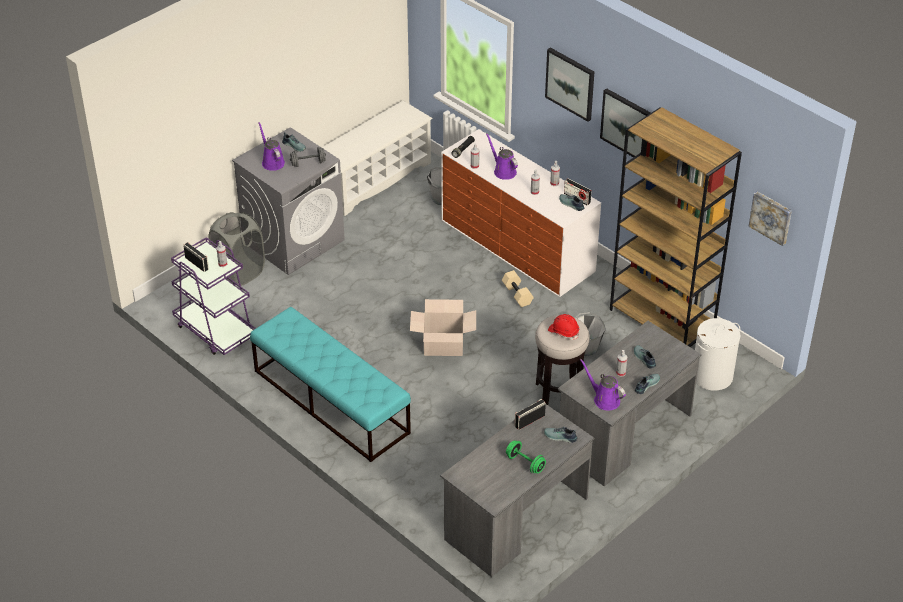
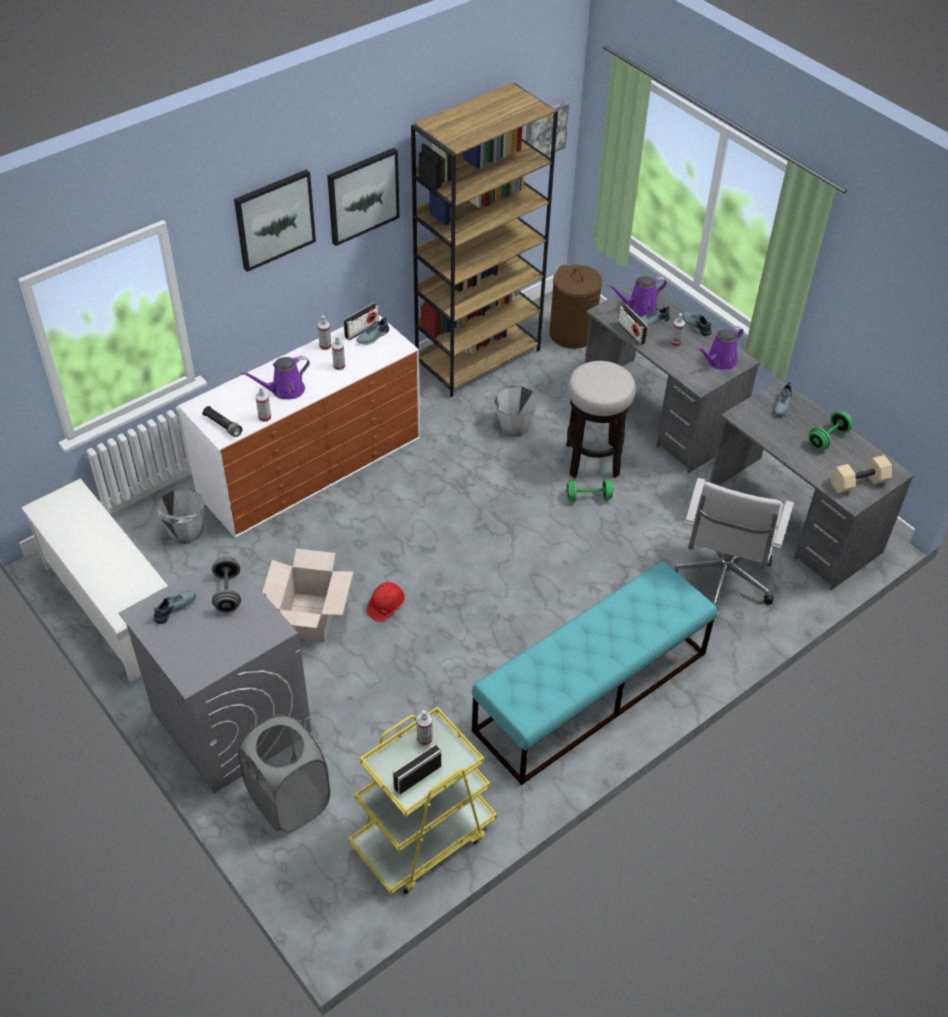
camera: 85 degrees left, 5 degrees up
(215, 330) = (423, 838): purple cart -> yellow cart
(272, 162) = (209, 641): purple watering can -> purple watering can (639, 307)
(441, 472) = (721, 582): none -> white office chair
(443, 345) = (492, 559): cardboard box -> cardboard box (309, 617)
(516, 393) = (588, 497): none -> green dumbbell
(518, 294) = (408, 475): beige dumbbell -> beige dumbbell (858, 482)
(529, 420) = (757, 427): radio -> radio (631, 333)
(563, 332) = (606, 378): red hard hat -> red hard hat (386, 606)
(712, 376) = (572, 334): white laundry basket -> brown laundry basket

